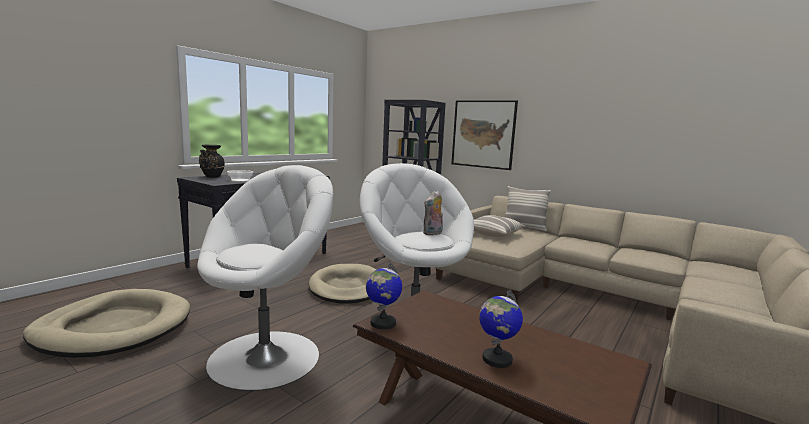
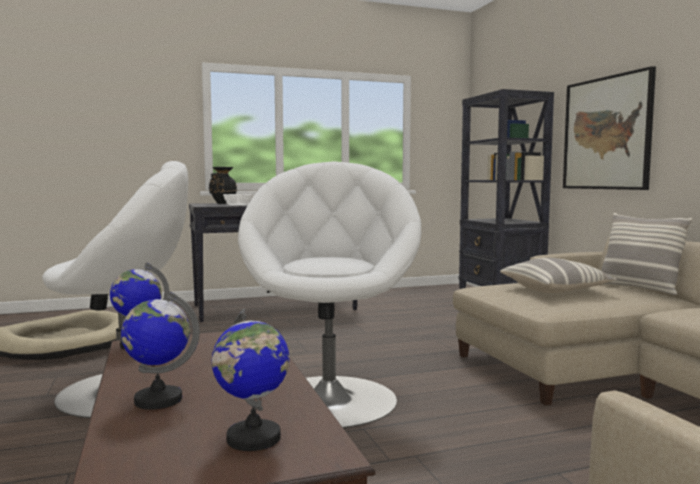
camera: 35 degrees right, 5 degrees down
(347, 287) = (321, 346): beige dog bed -> none
(433, 233) = (346, 259): plush toy -> none
(587, 366) = (253, 438): none -> globe

